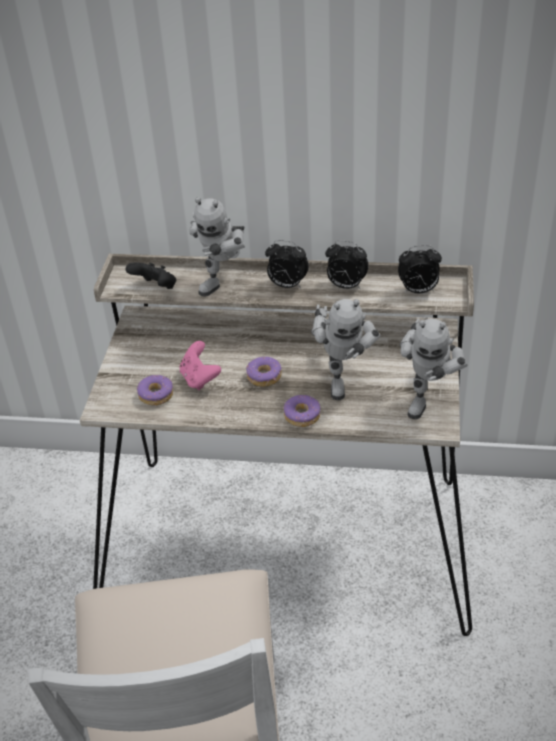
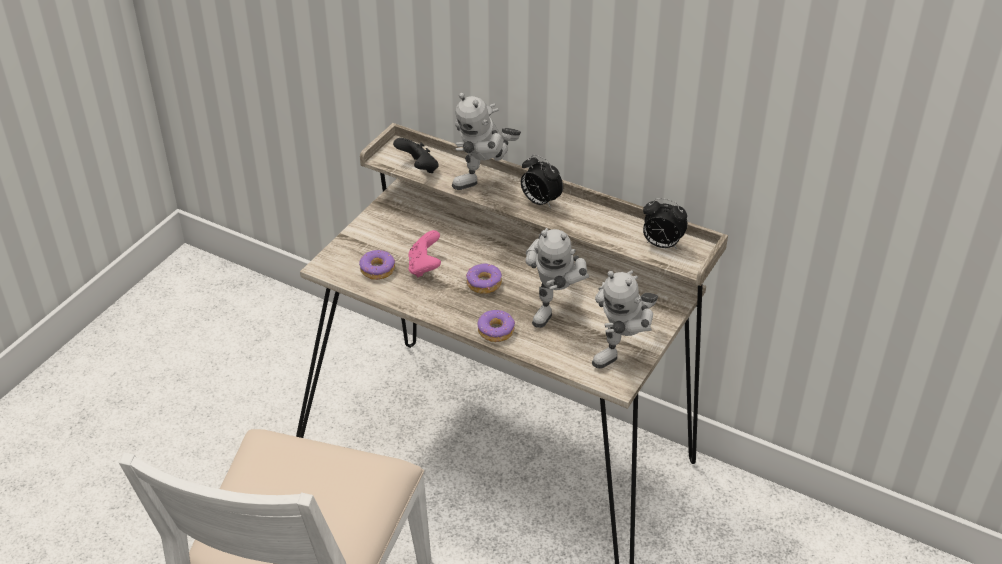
camera: 20 degrees right, 0 degrees up
(346, 286) = (595, 219): alarm clock -> none

